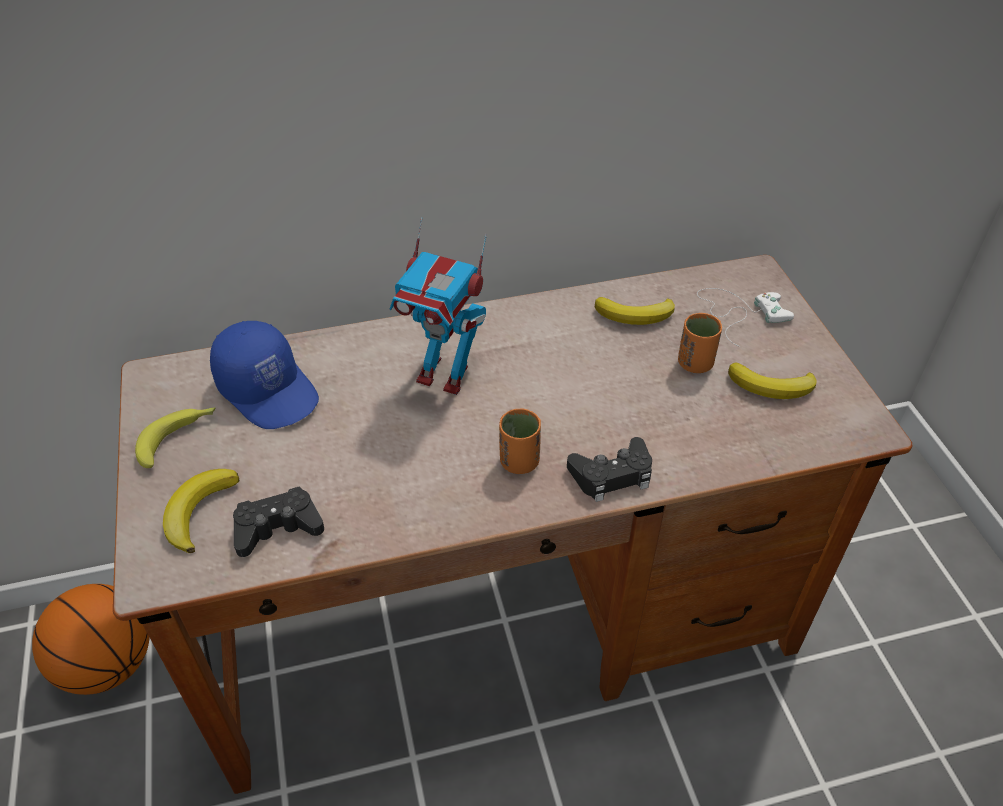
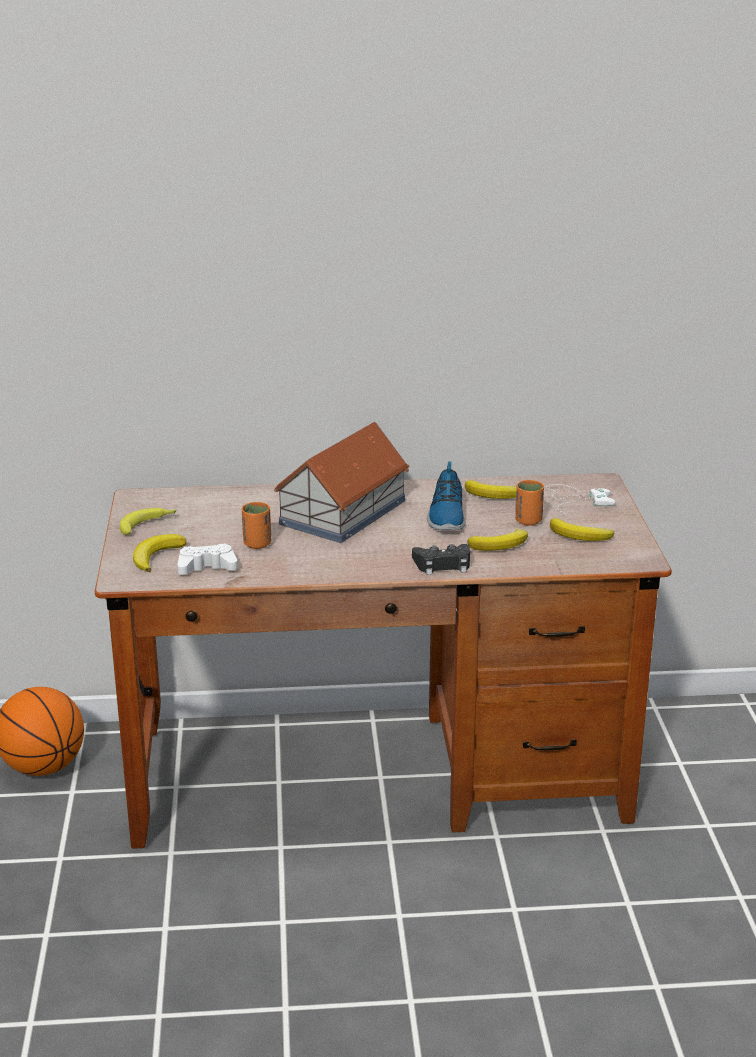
camera: 10 degrees right, 20 degrees down
(269, 390) = (215, 509): blue cap -> none
(277, 528) = (207, 567): black game controller -> white game controller
(445, 376) = (341, 512): toy robot -> toy house
(519, 462) = (380, 554): orange cup -> orange cup (257, 544)
(585, 364) = (446, 515): none -> shoe
(676, 419) = (501, 544): none -> banana

